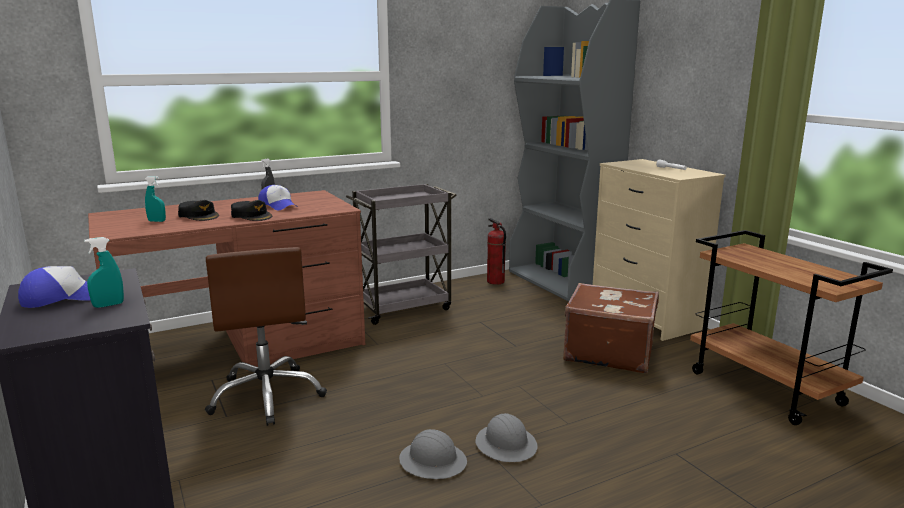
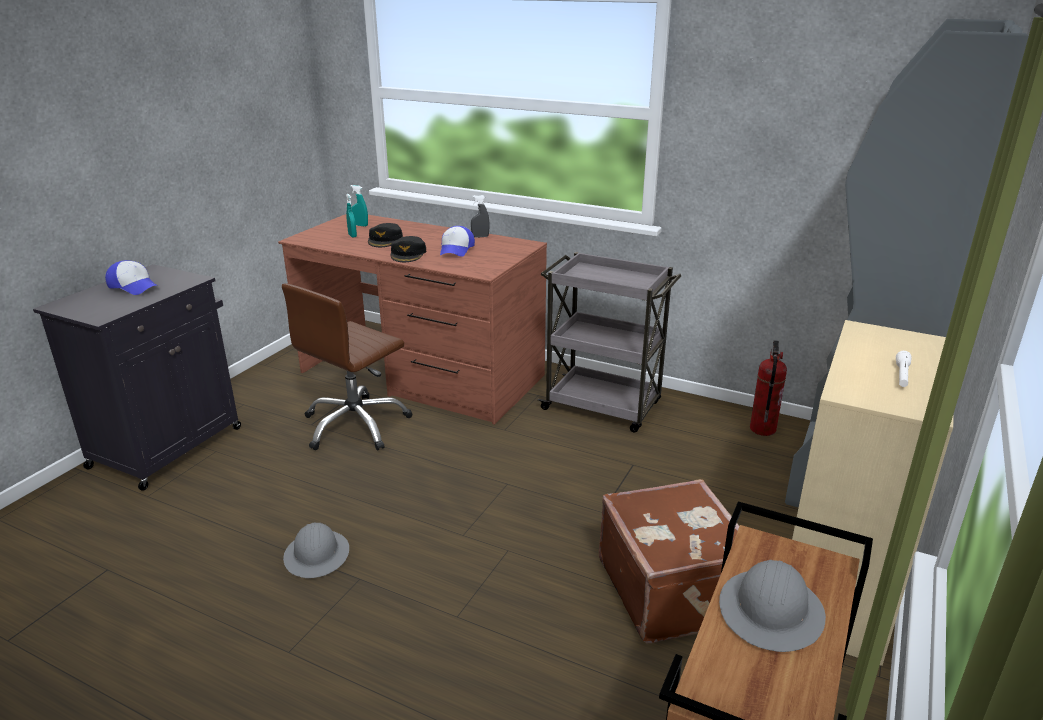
camera: 55 degrees right, 10 degrees up
(108, 305) = (126, 302): turquoise spray bottle -> turquoise spray bottle (360, 225)
(506, 445) = (378, 588): grey hard hat -> grey hard hat (771, 611)

